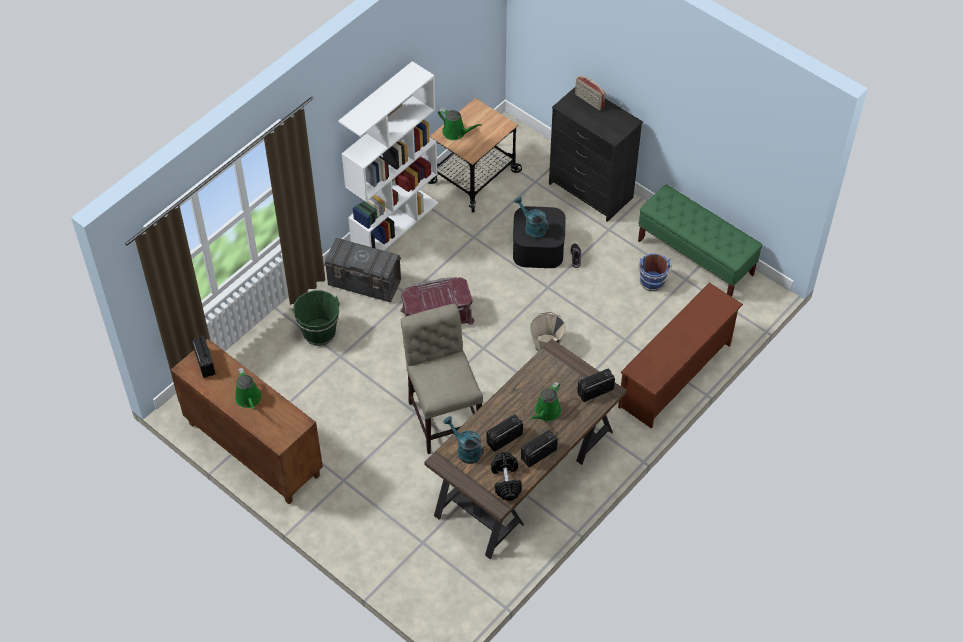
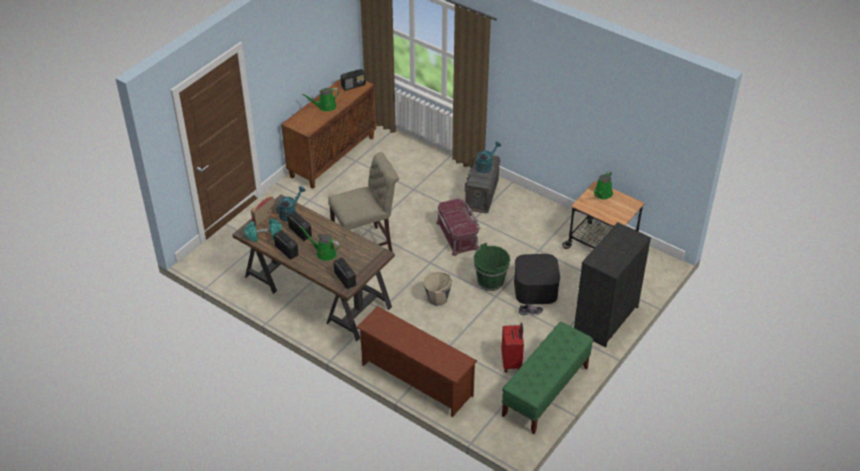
camera: 85 degrees right, 10 degrees down
(319, 332) = (433, 177): green bucket -> green bucket (490, 281)
(395, 224) = (541, 206): white bookcase -> none
(506, 481) = (264, 235): black dumbbell -> turquoise dumbbell
(532, 228) = (534, 265): turquoise watering can -> turquoise watering can (486, 166)
(589, 101) = (630, 244): radio -> radio (263, 217)
(652, 282) = (512, 362): blue bucket -> red suitcase

